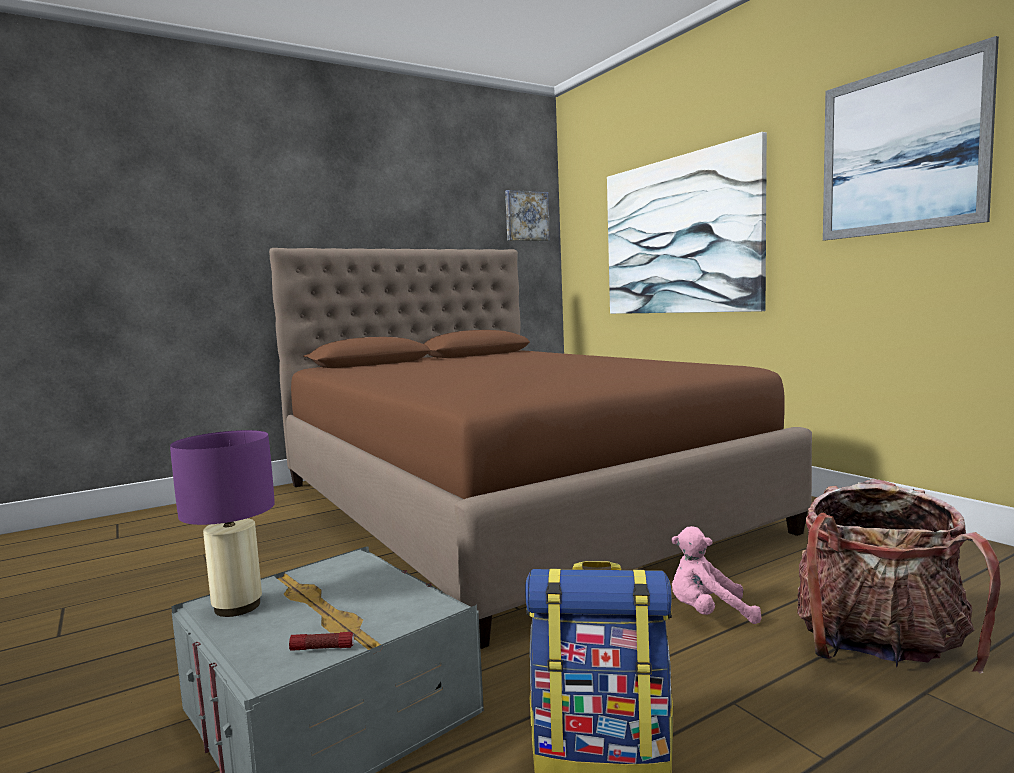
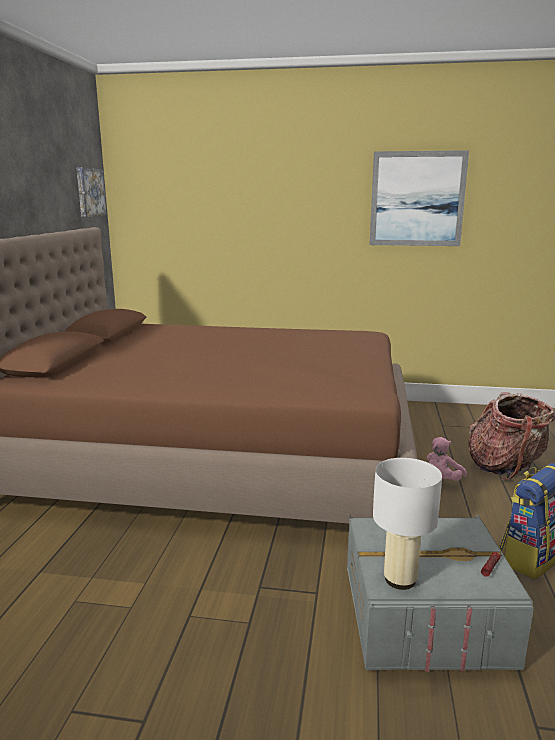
camera: 50 degrees left, 10 degrees up
(239, 606) = (400, 579): purple table lamp -> white table lamp
(679, 236) = (252, 227): picture -> none

